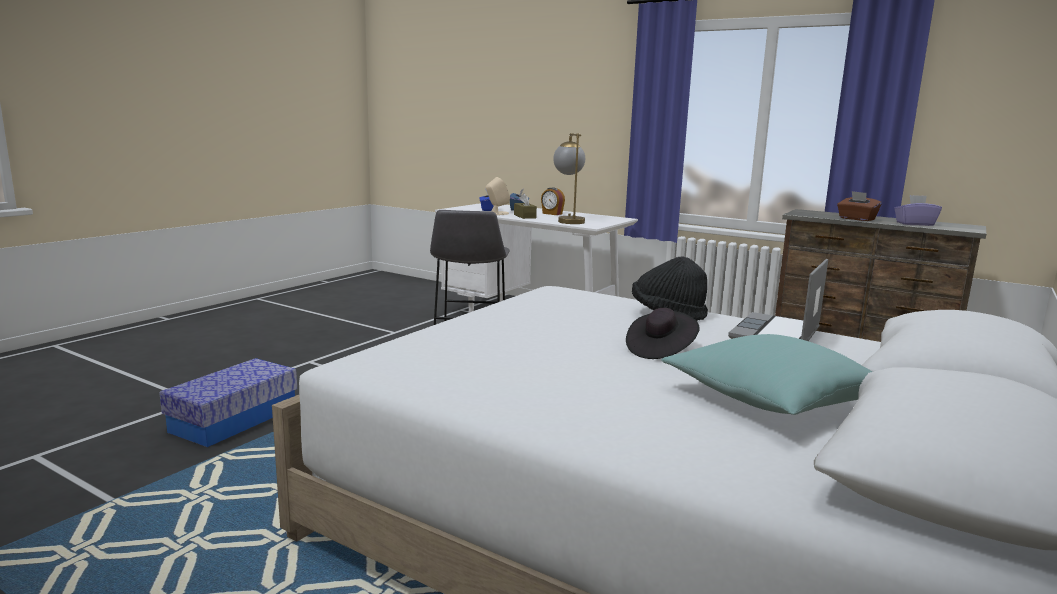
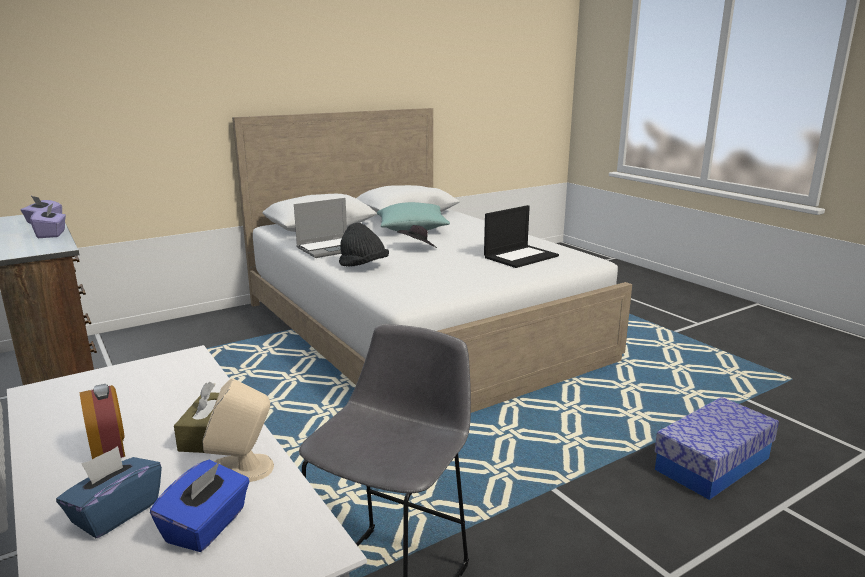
camera: 155 degrees left, 5 degrees up
(475, 354) = (521, 256): none -> laptop
(568, 220) = (170, 391): table lamp -> none
(856, 219) = (52, 234): brown tissue box -> purple tissue box

